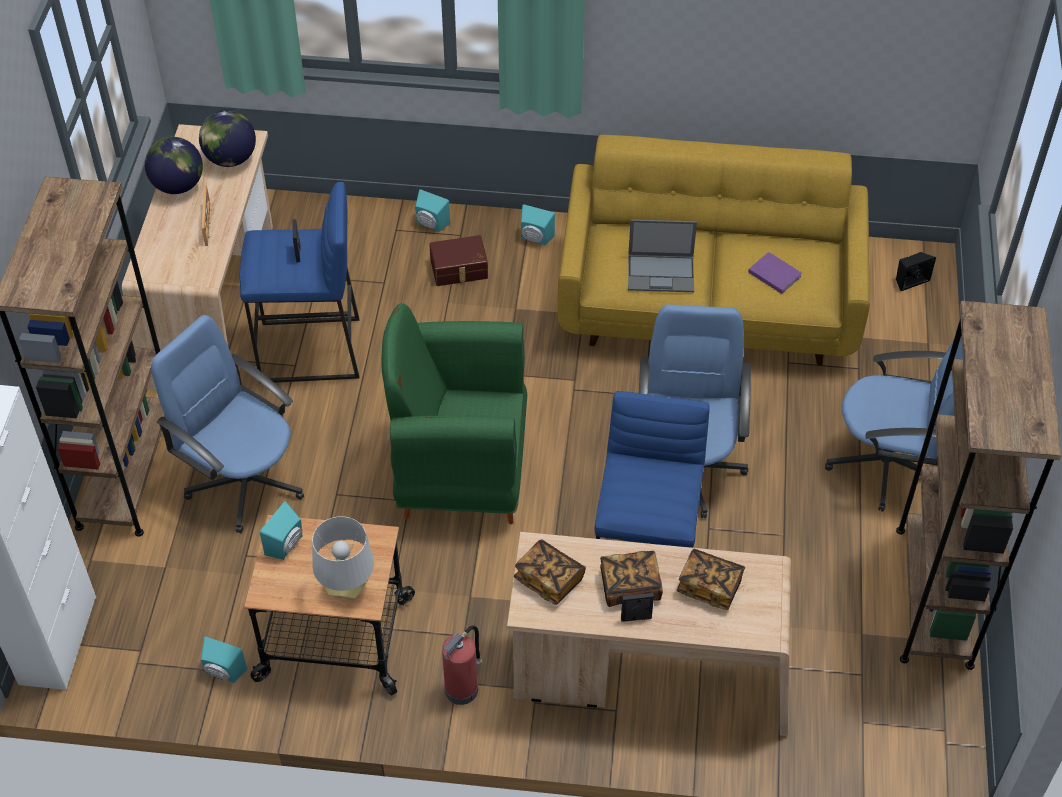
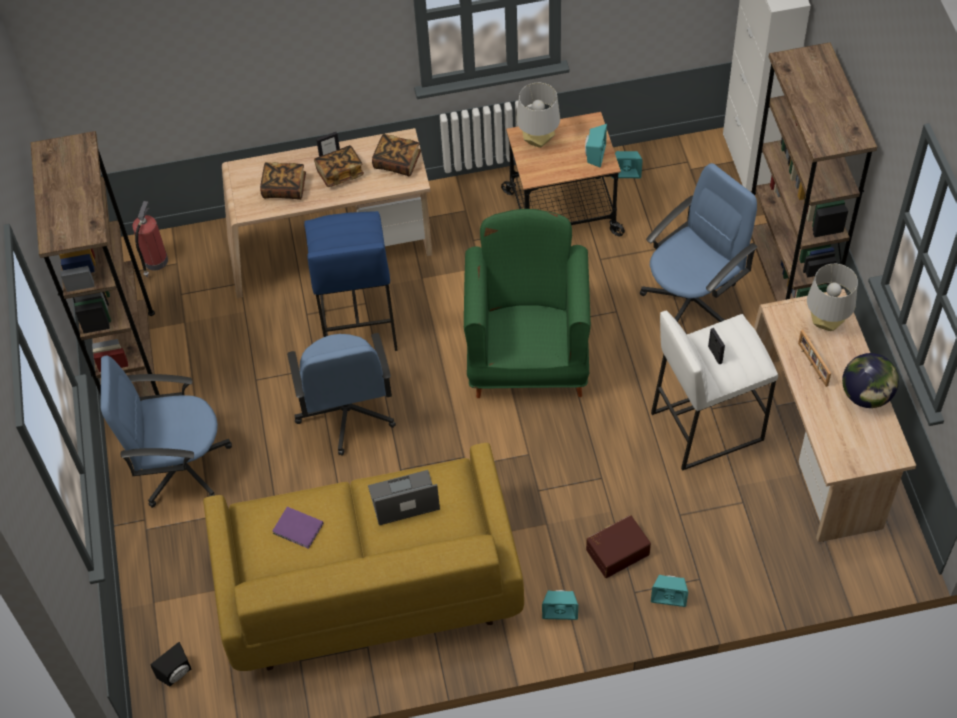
camera: 165 degrees right, 5 degrees up
(164, 257) = (826, 322): none -> grey table lamp
(230, 159) = (839, 439): globe -> none
(245, 481) = (692, 300): blue office chair -> blue office chair turned 60 degrees counterclockwise
(310, 351) = (706, 425): blue stool -> white stool
(460, 471) = (528, 357): green armchair -> green armchair turned 75 degrees counterclockwise
(462, 688) = (459, 208): fire extinguisher -> fire extinguisher (155, 262)

